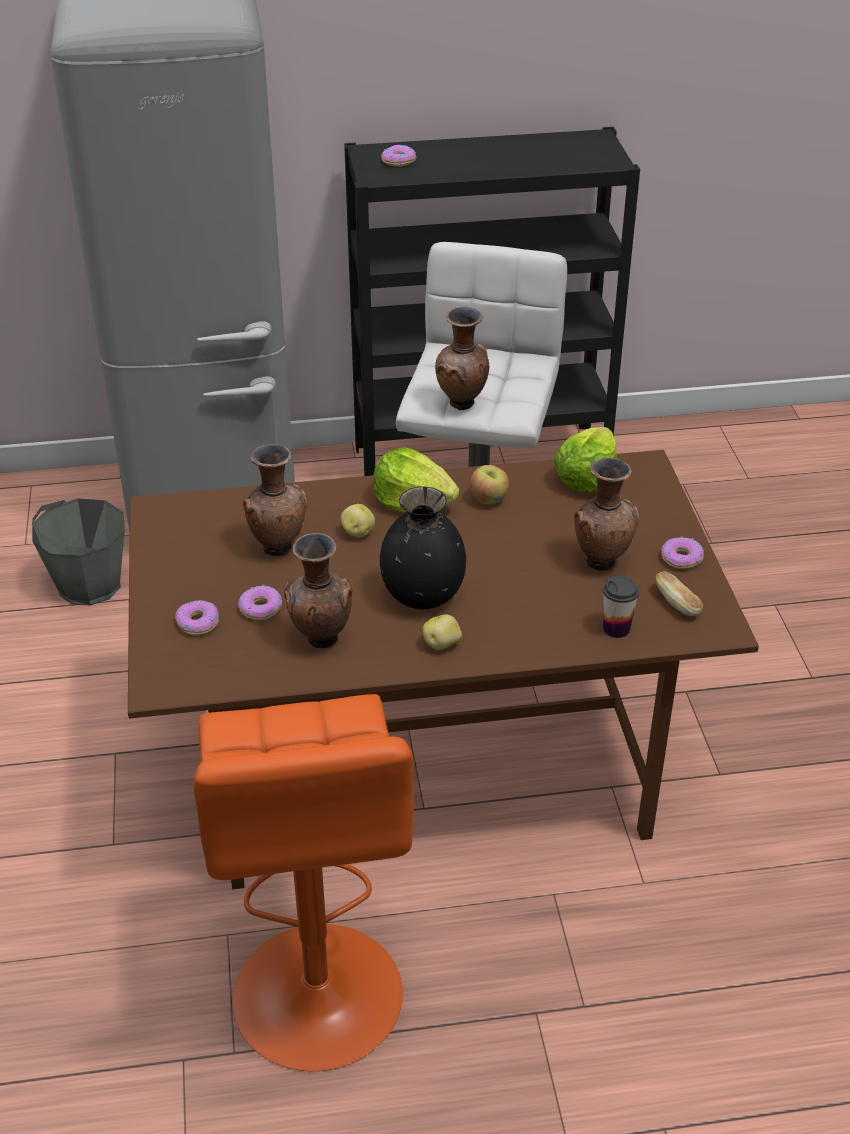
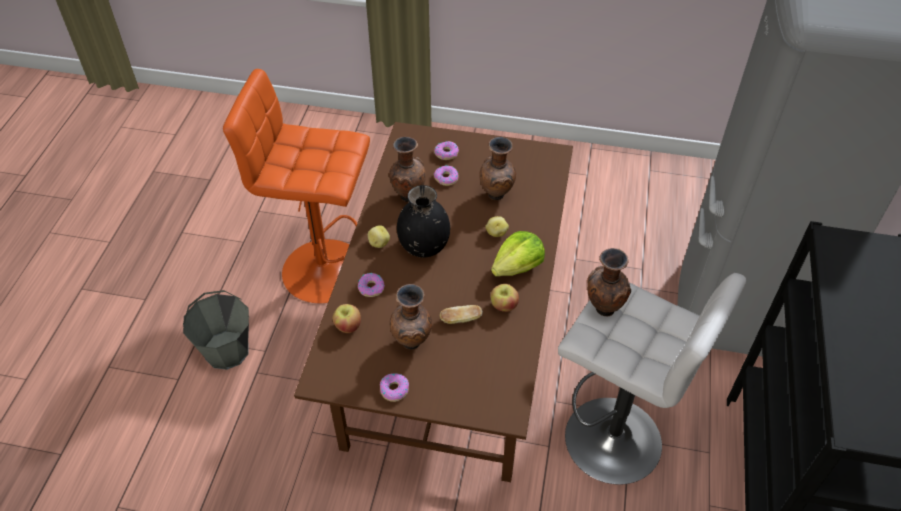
camera: 110 degrees right, 10 degrees up
(89, 585) = (662, 233): grey bucket -> grey bucket (227, 350)
(398, 161) = (866, 262): donut -> donut (371, 287)
(586, 478) = (506, 370): lettuce -> none
(616, 628) = (348, 326): cup -> apple
(677, 603) = (353, 367): bread -> bread (461, 319)

